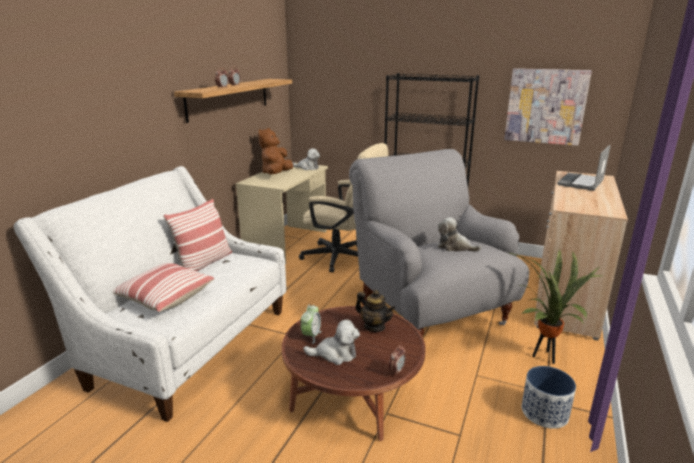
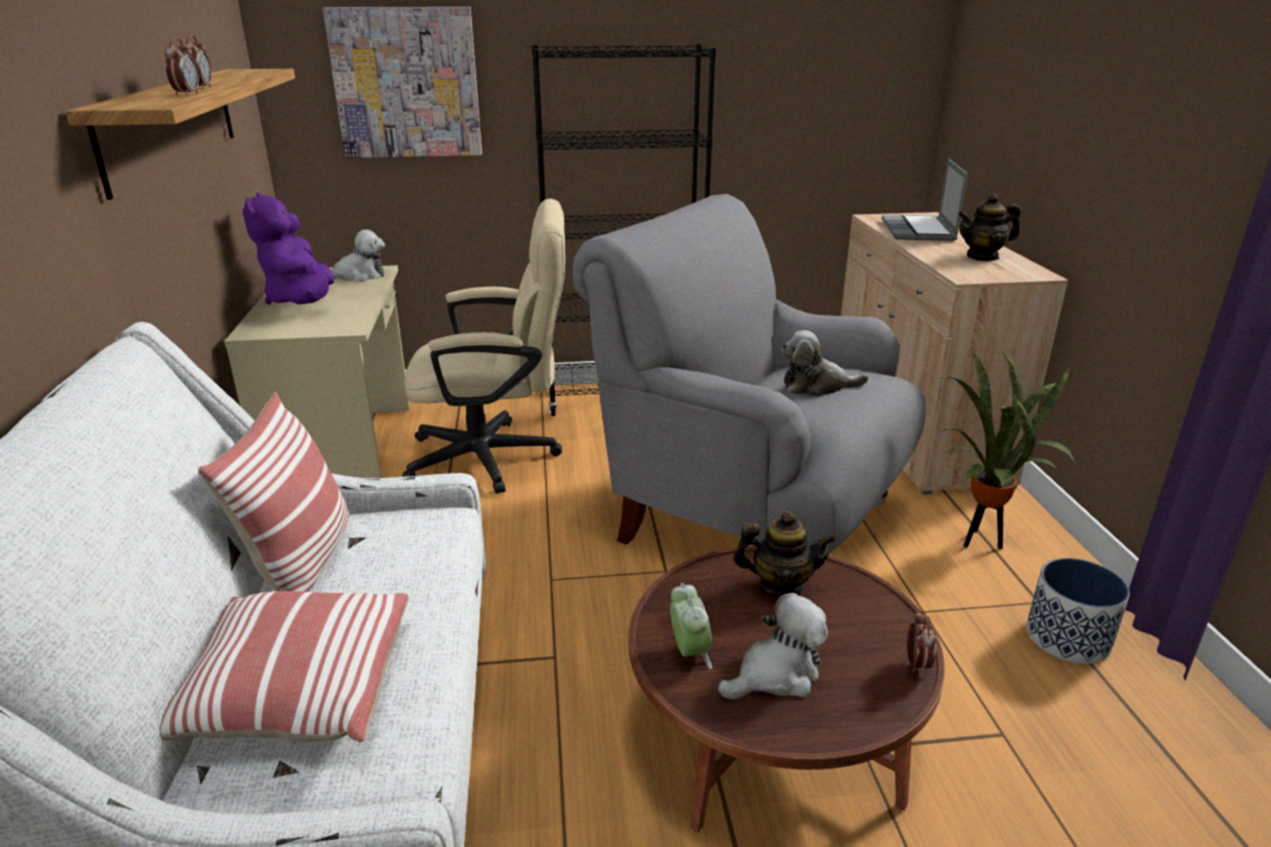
camera: 30 degrees left, 5 degrees up
(276, 174) = (302, 301): brown plush toy -> purple plush toy
(545, 106) = (817, 99): picture -> picture (406, 83)
(595, 200) = (983, 257): none -> teapot

